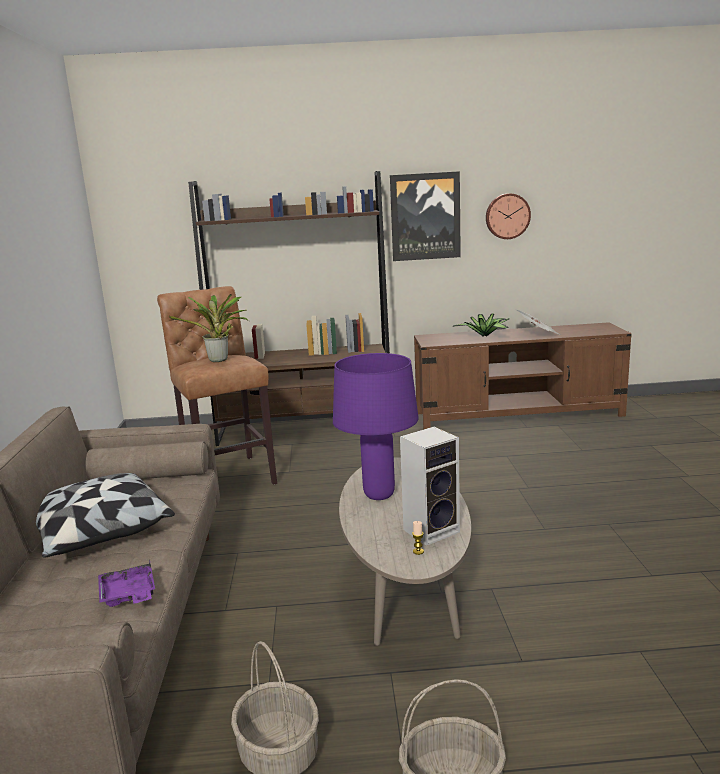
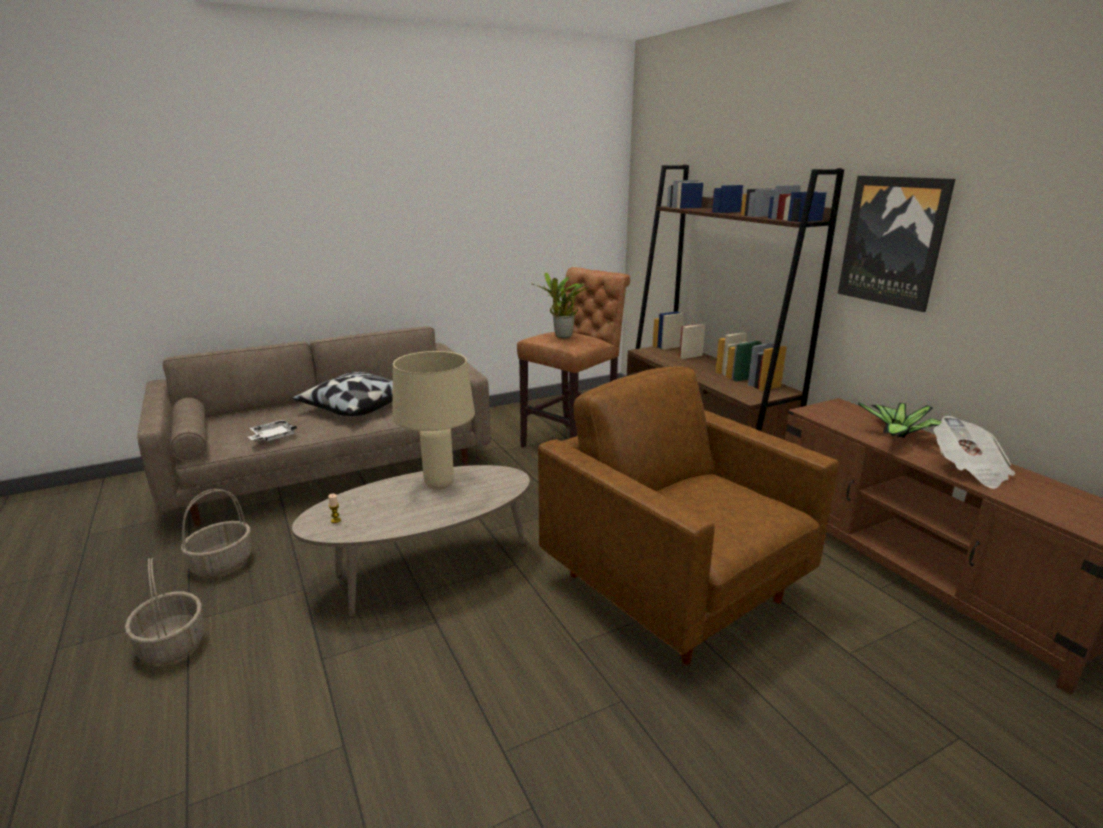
camera: 65 degrees right, 5 degrees up
(129, 595) = (272, 437): purple tray -> white tray
(378, 495) = (439, 484): purple table lamp -> beige table lamp
(432, 530) = (376, 520): speaker -> none
(497, 482) = (675, 589): none -> brown armchair
(507, 216) = (1020, 265): wall clock -> none

